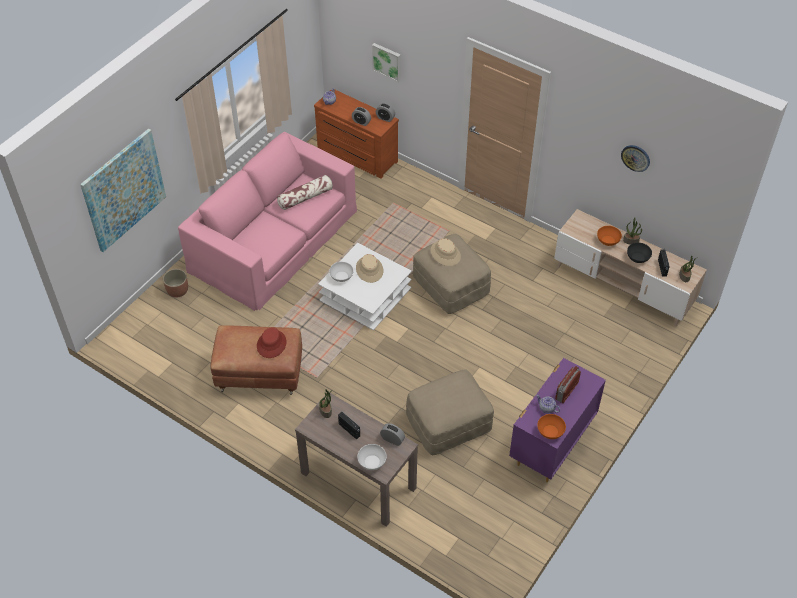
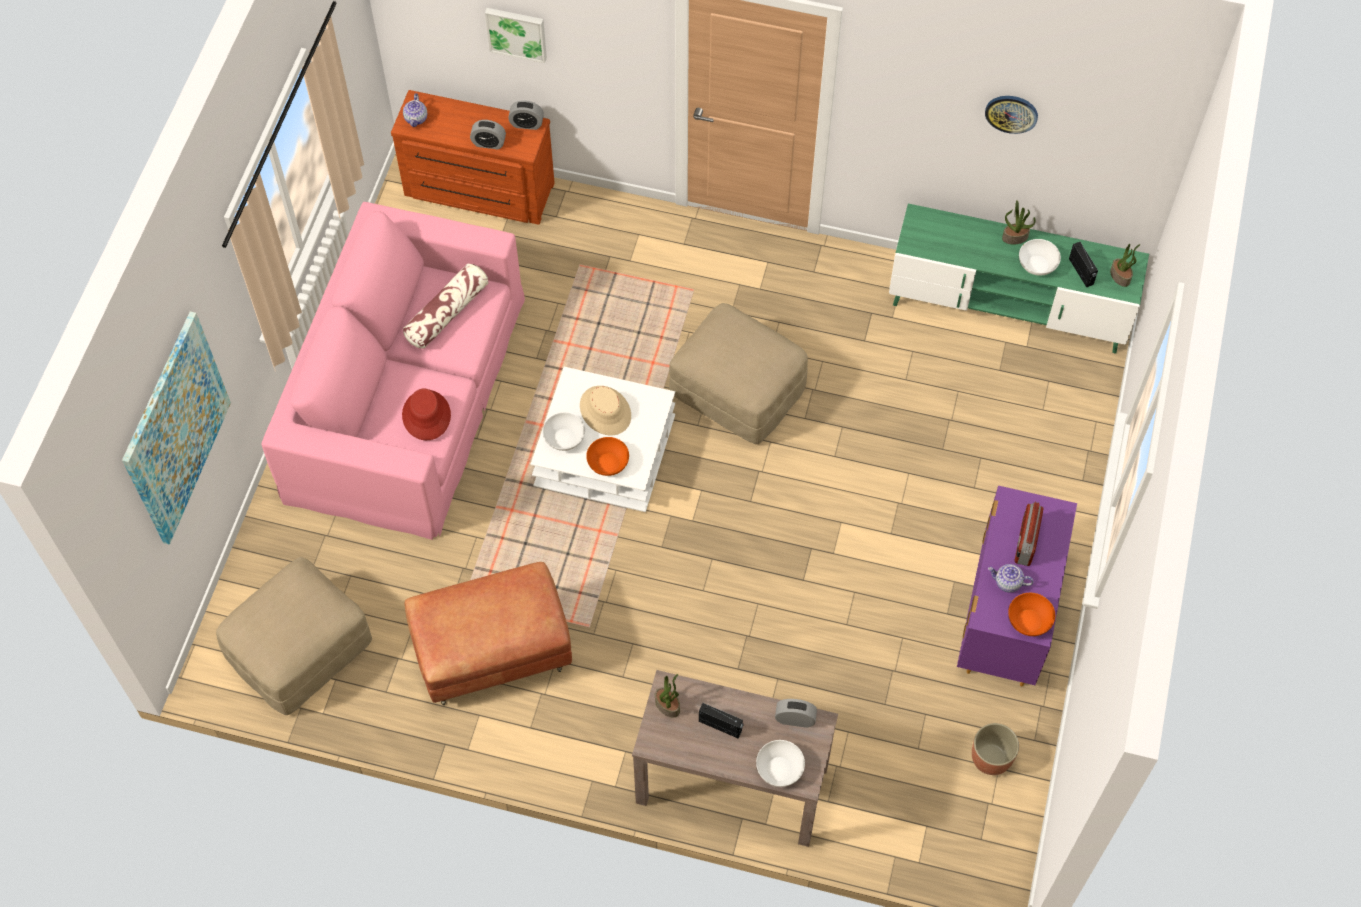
camera: 20 degrees left, 10 degrees up
(177, 290) = (283, 544): planter -> planter (991, 758)
(271, 344) = (512, 607): red hat -> red hat (426, 415)
(445, 253) = (727, 348): beige hat -> none
(448, 424) = (833, 638): beige ottoman -> beige ottoman (300, 651)
(608, 240) = (979, 247): orange bowl -> orange bowl (608, 463)
(622, 286) = (1008, 306): beige tv stand -> green tv stand
(637, 258) = (1037, 265): black bowl -> white bowl

